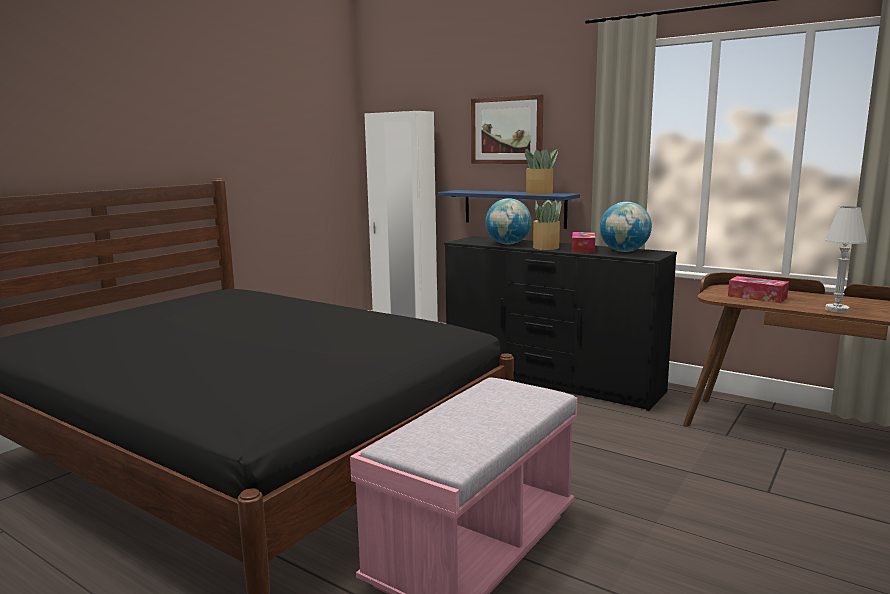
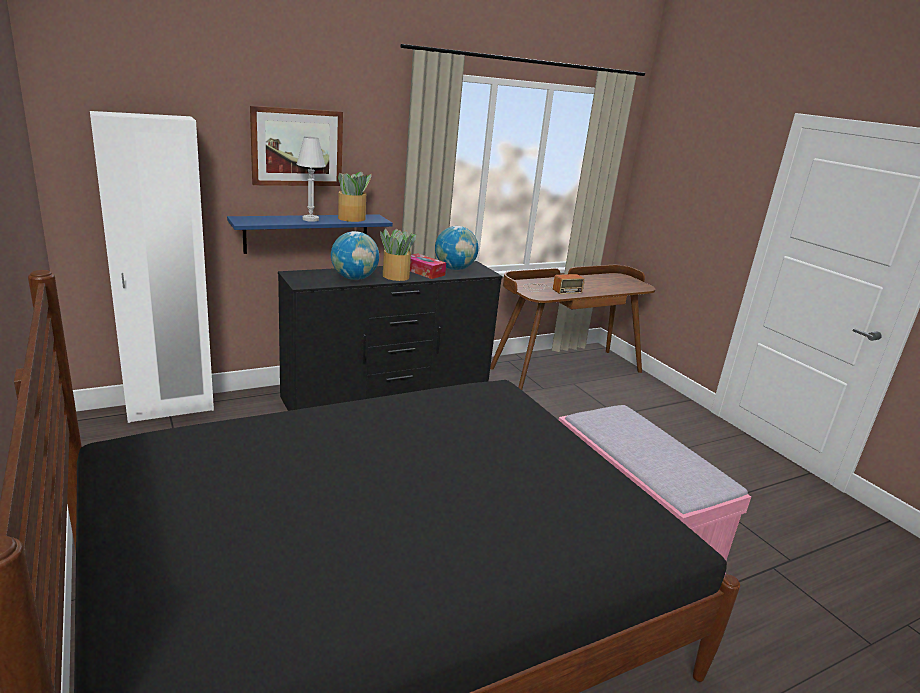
camera: 65 degrees left, 10 degrees up
(757, 297) = (549, 289): tissue box -> radio
(837, 309) = (596, 290): white table lamp -> white table lamp (310, 219)

